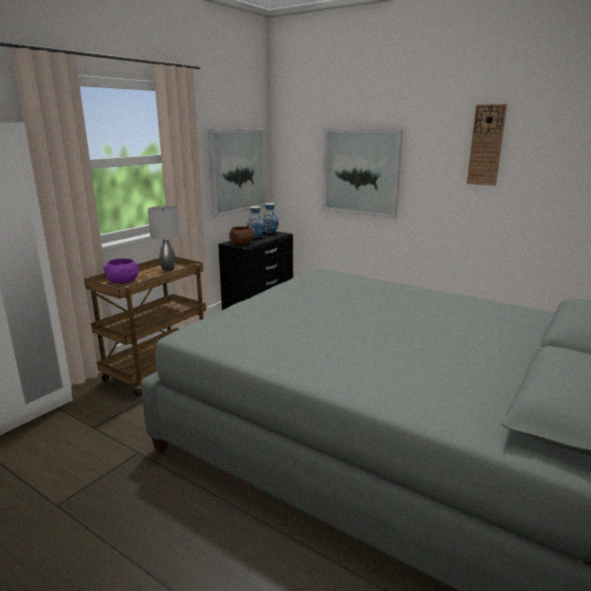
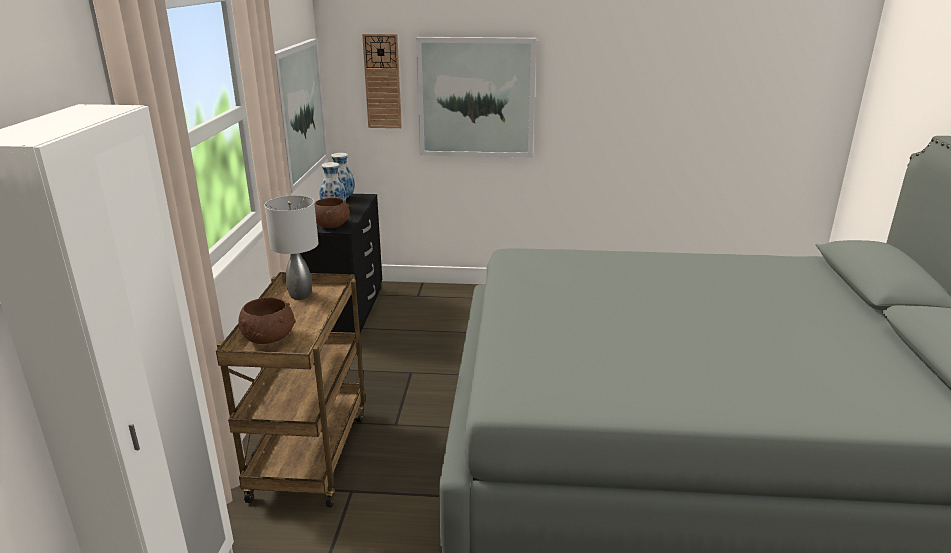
camera: 30 degrees left, 5 degrees up
(123, 282) = (269, 338): purple bowl -> brown bowl
(486, 145) = (647, 57): wall clock -> wall clock (382, 81)

